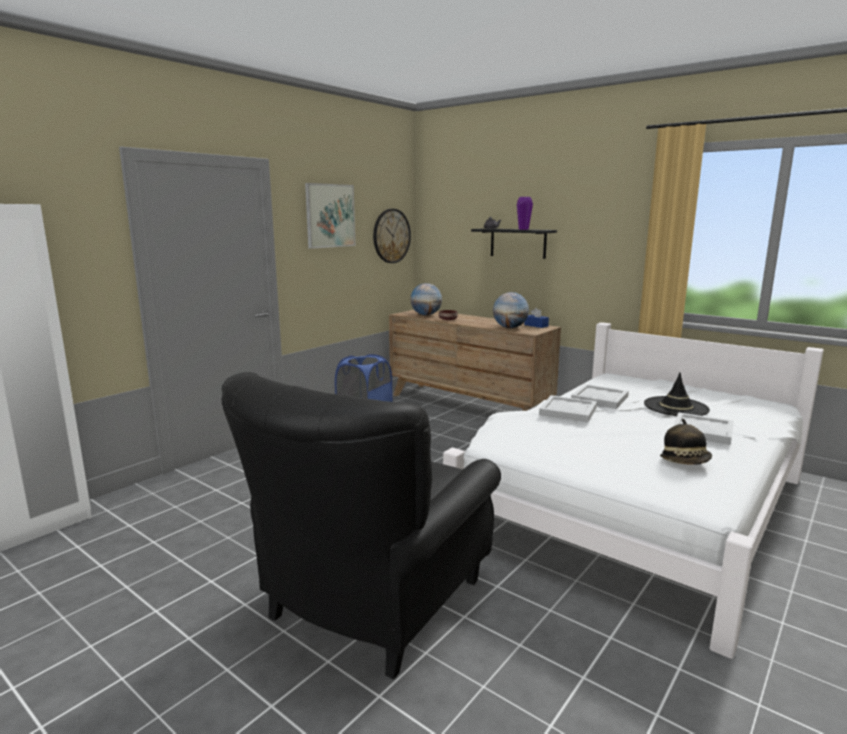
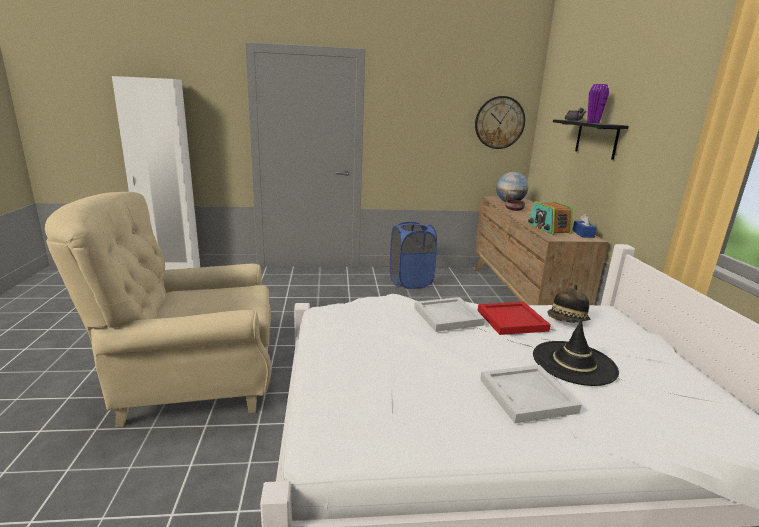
camera: 45 degrees right, 5 degrees up
(330, 215) = (425, 99): picture -> none
(371, 604) = (188, 384): black armchair -> beige armchair
(510, 327) = (548, 229): globe -> radio
(599, 398) = (512, 320): white tray -> red tray
(685, 462) = (416, 406): hat -> hat (567, 321)

